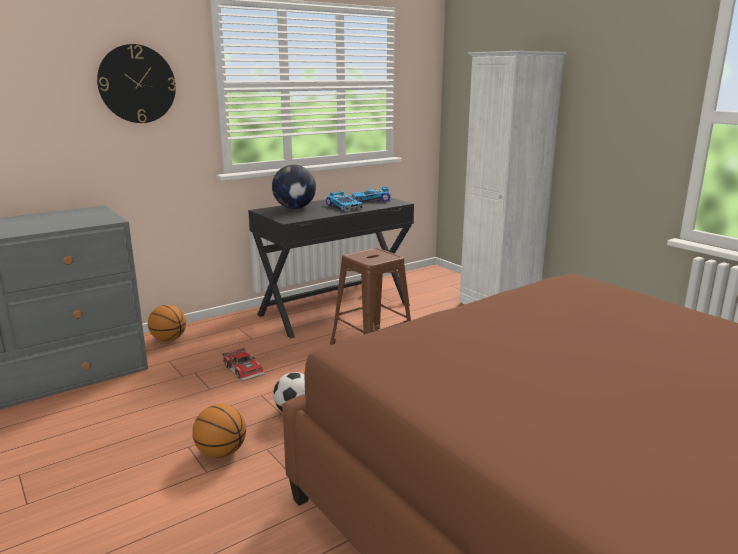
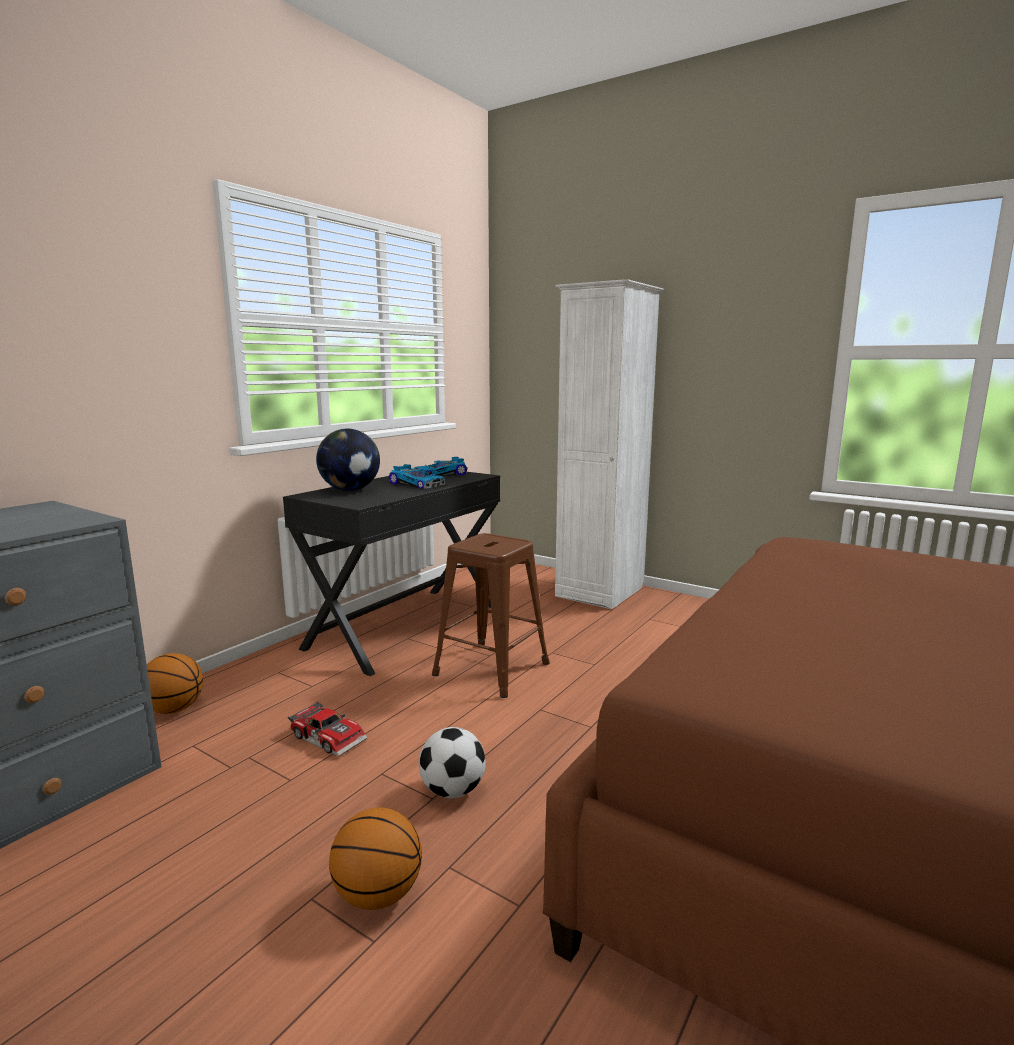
camera: 20 degrees left, 5 degrees down
(137, 84) = (104, 303): wall clock -> none

